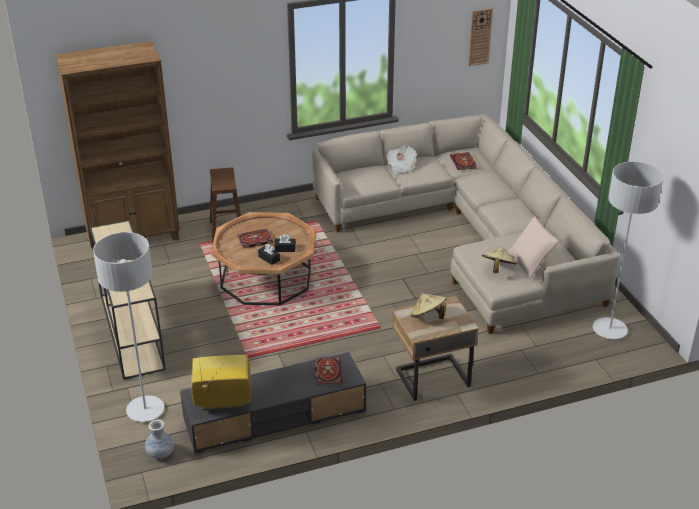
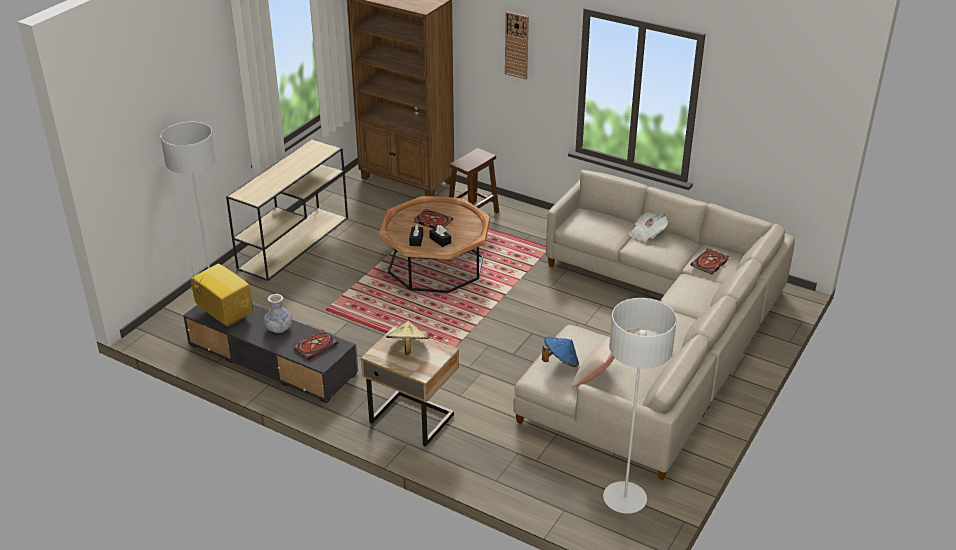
camera: 50 degrees right, 0 degrees up
(160, 453) = (175, 329): vase -> vase (279, 328)
(480, 37) = (806, 132): wall clock -> wall clock (517, 45)
(498, 269) = (560, 362): beige hat -> blue hat

